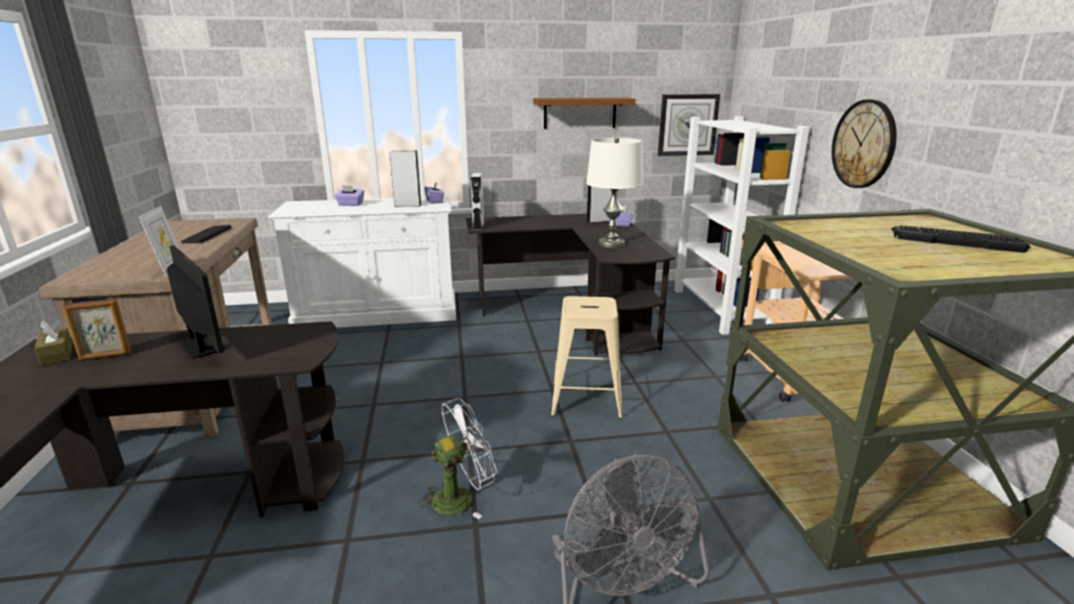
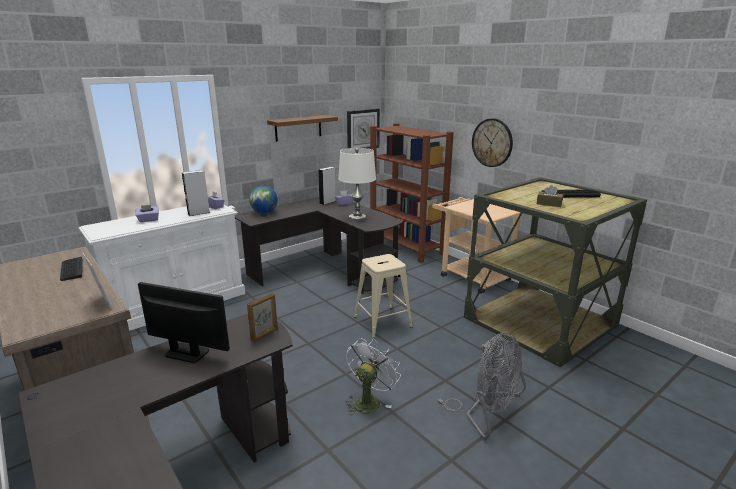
camera: 30 degrees left, 0 degrees up
(57, 354) = (69, 394): brown tissue box -> brown tissue box (549, 204)
(105, 356) = (119, 383): picture frame -> picture frame (264, 334)
(478, 226) = (251, 220): grey speaker -> none
(505, 221) = (264, 213): none -> globe
(721, 309) = (406, 247): white bookcase -> brown bookcase

